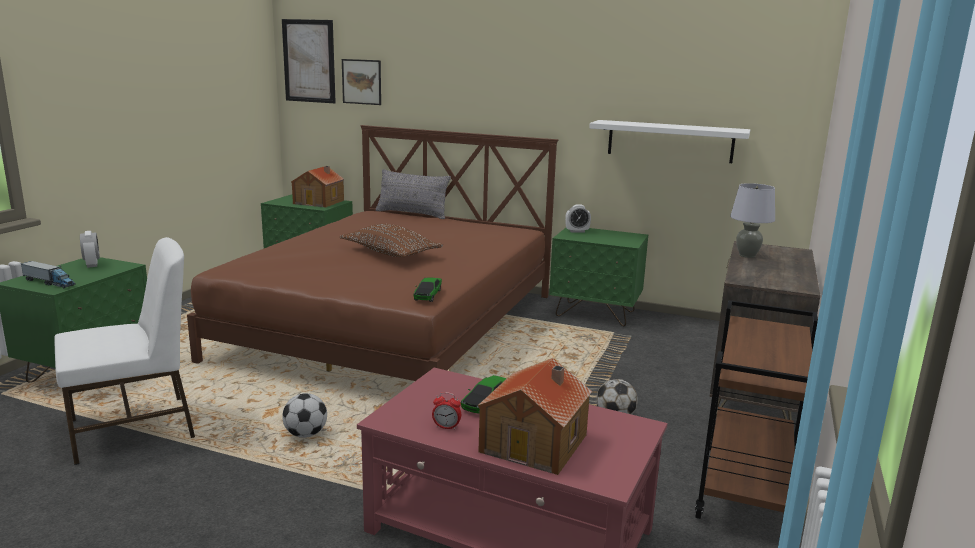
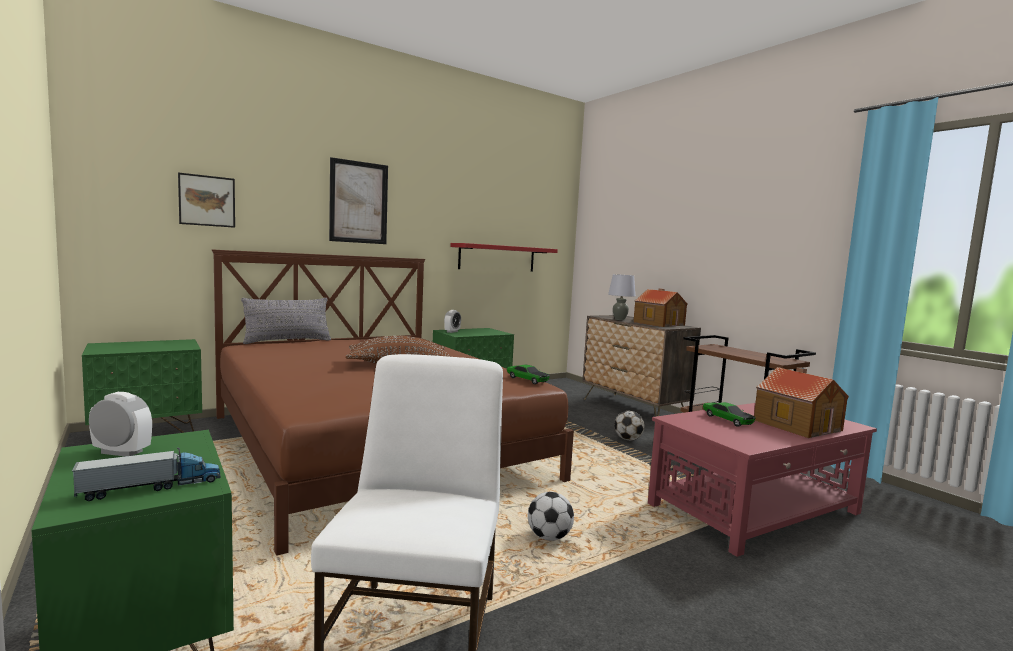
camera: 55 degrees left, 10 degrees down
(309, 61) = (120, 170): picture -> picture (358, 202)
(320, 202) = (161, 344): toy house -> toy house (659, 323)
(446, 427) = (765, 436): alarm clock -> none
(670, 141) = (497, 258): white shelf -> red shelf

